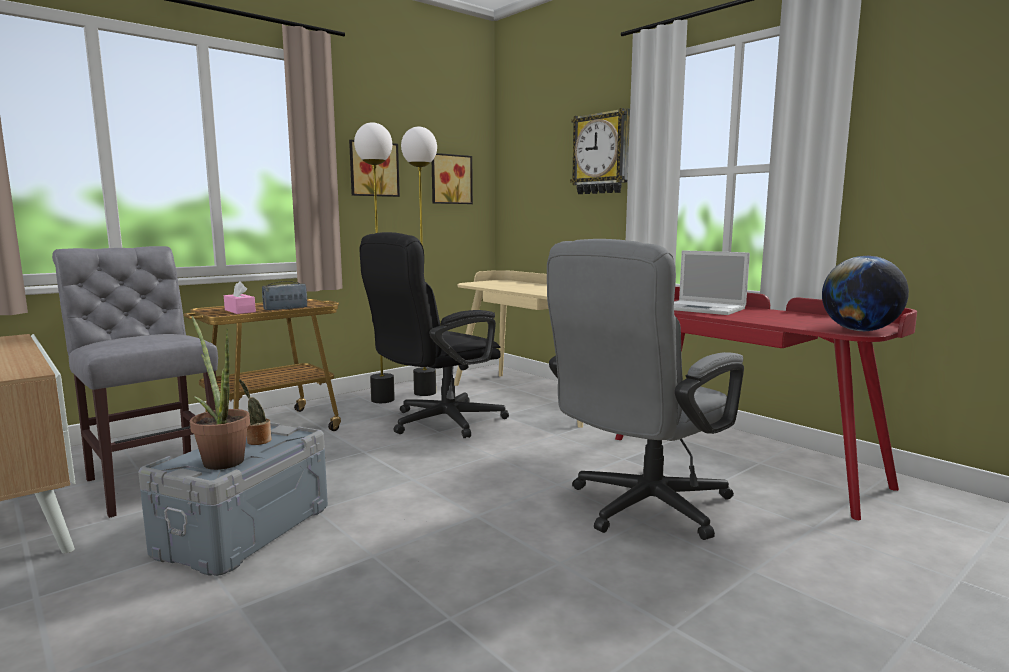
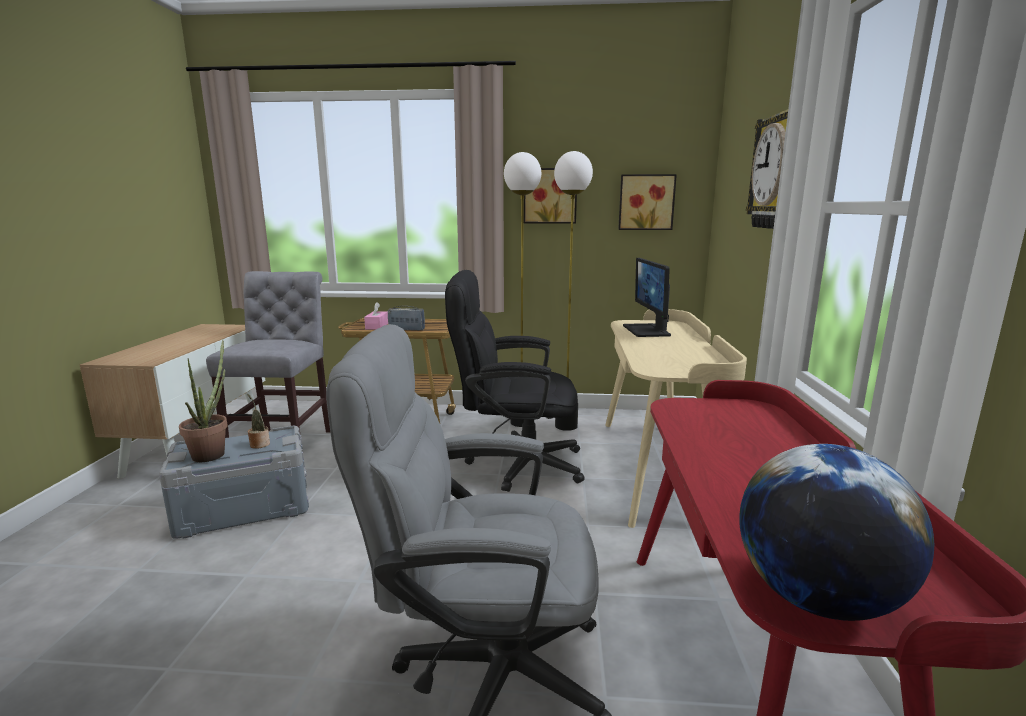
camera: 45 degrees right, 5 degrees up
(501, 285) = (647, 330): none -> monitor
(704, 309) = (733, 436): laptop -> none

